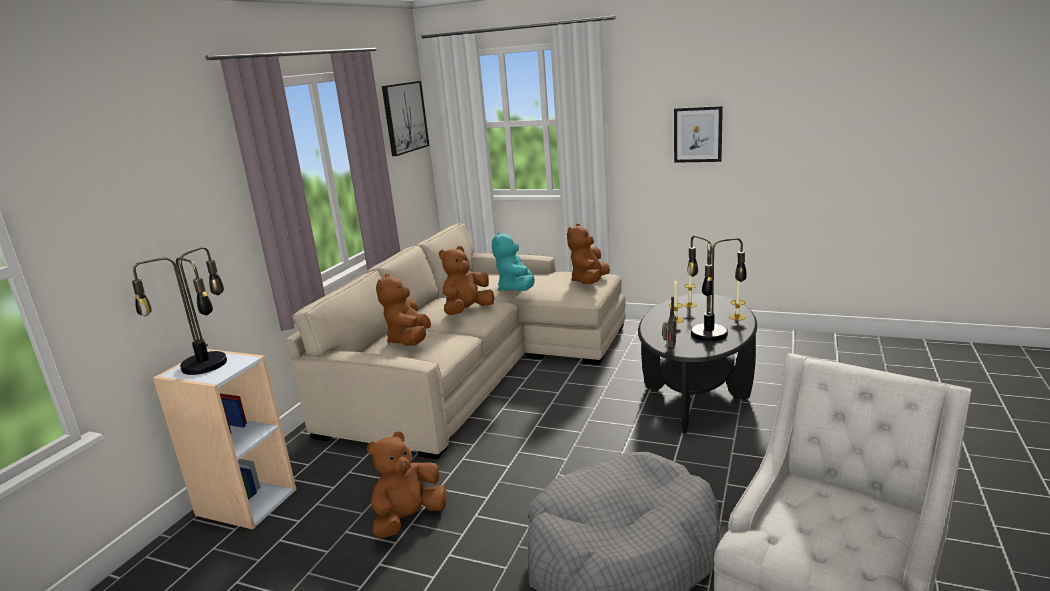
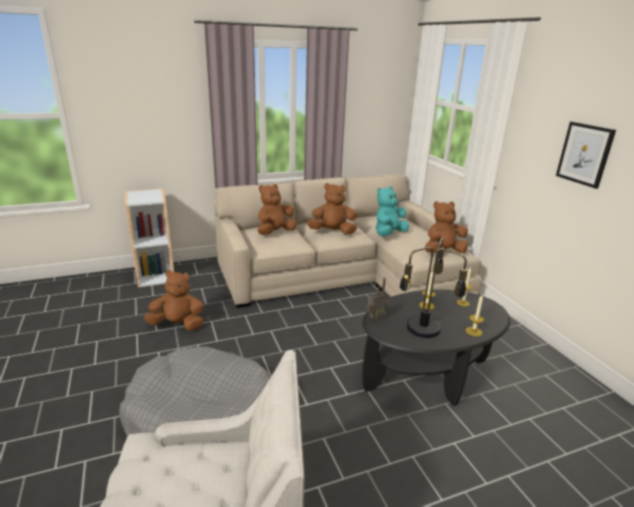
camera: 45 degrees right, 5 degrees up
(204, 365) = (144, 194): table lamp -> none
(404, 117) = (386, 85): picture -> none

